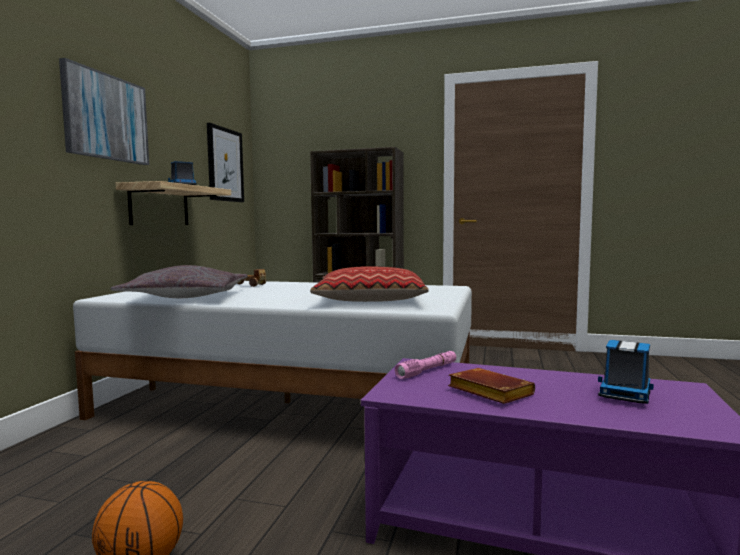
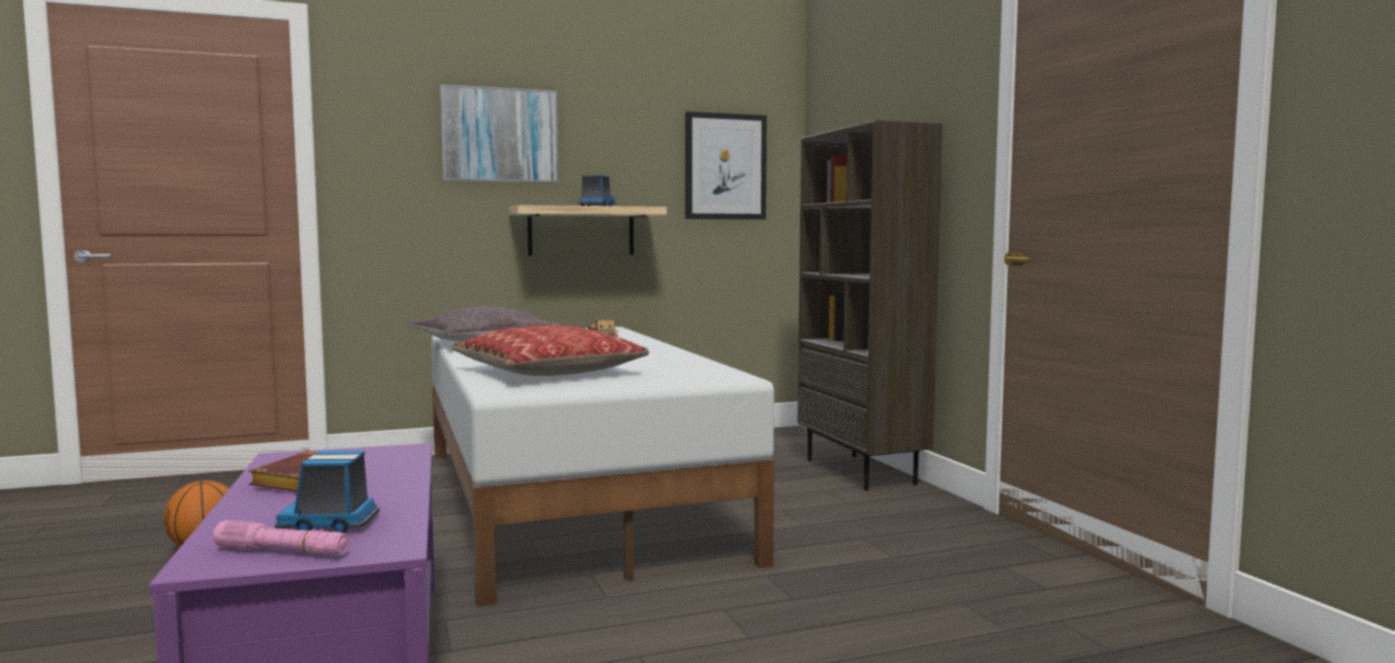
camera: 55 degrees right, 0 degrees up
(427, 371) = (377, 455): pink flashlight -> pink flashlight (283, 552)

